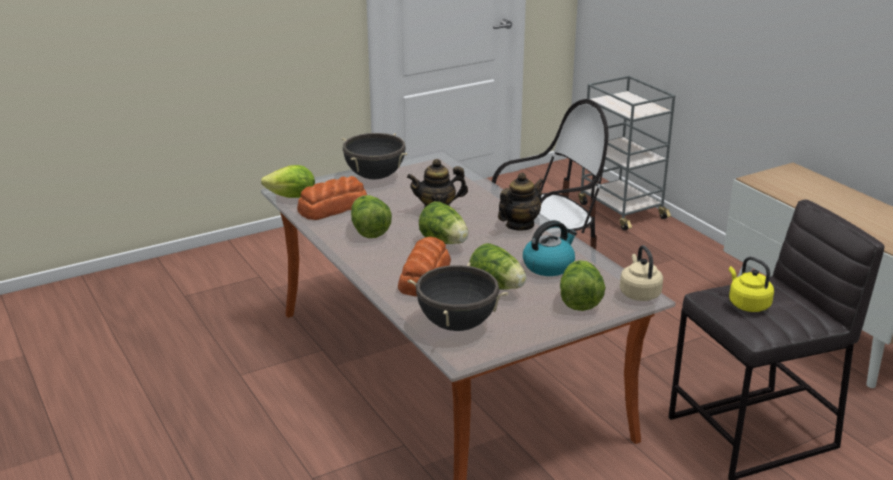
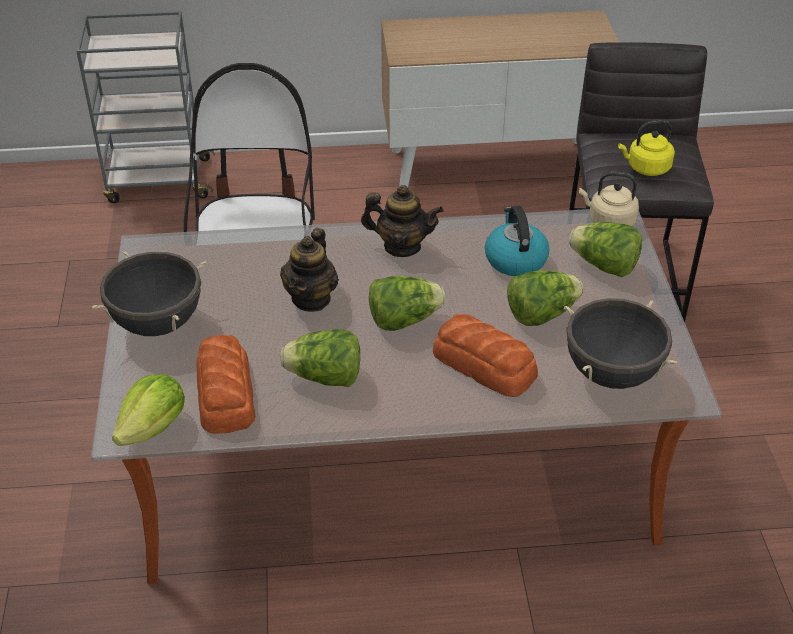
camera: 65 degrees left, 15 degrees up
(519, 225) = (402, 246): teapot -> teapot turned 120 degrees clockwise

